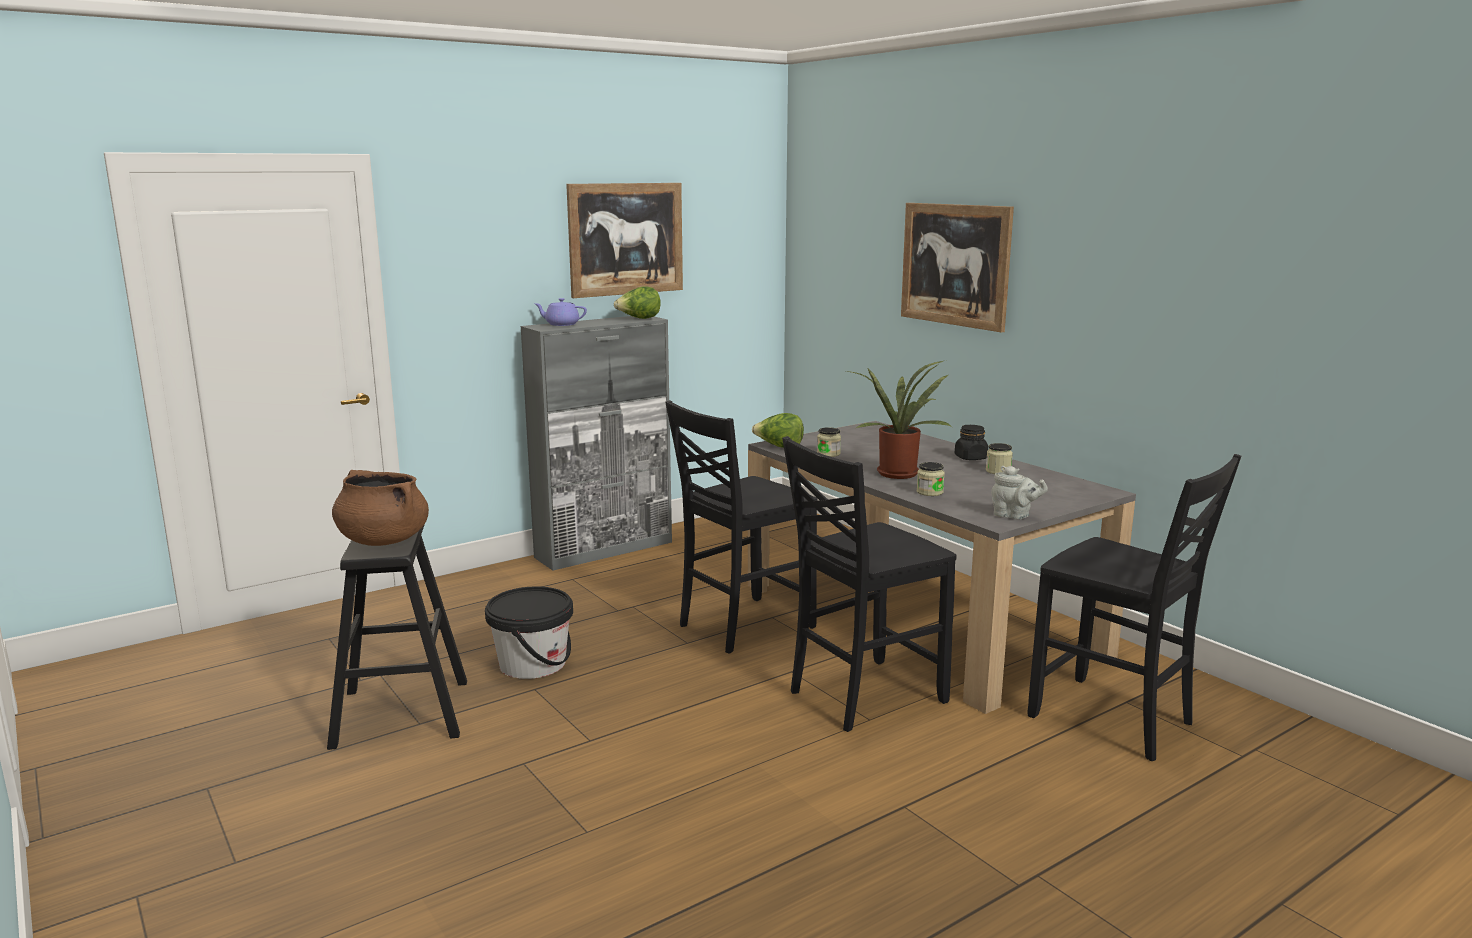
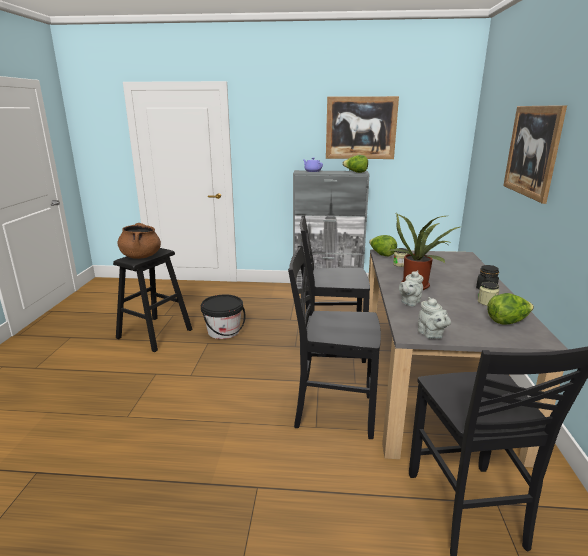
camera: 40 degrees right, 5 degrees up
(929, 492) = (409, 302): jar -> grey teapot
(1050, 484) = (507, 322): none -> lettuce

